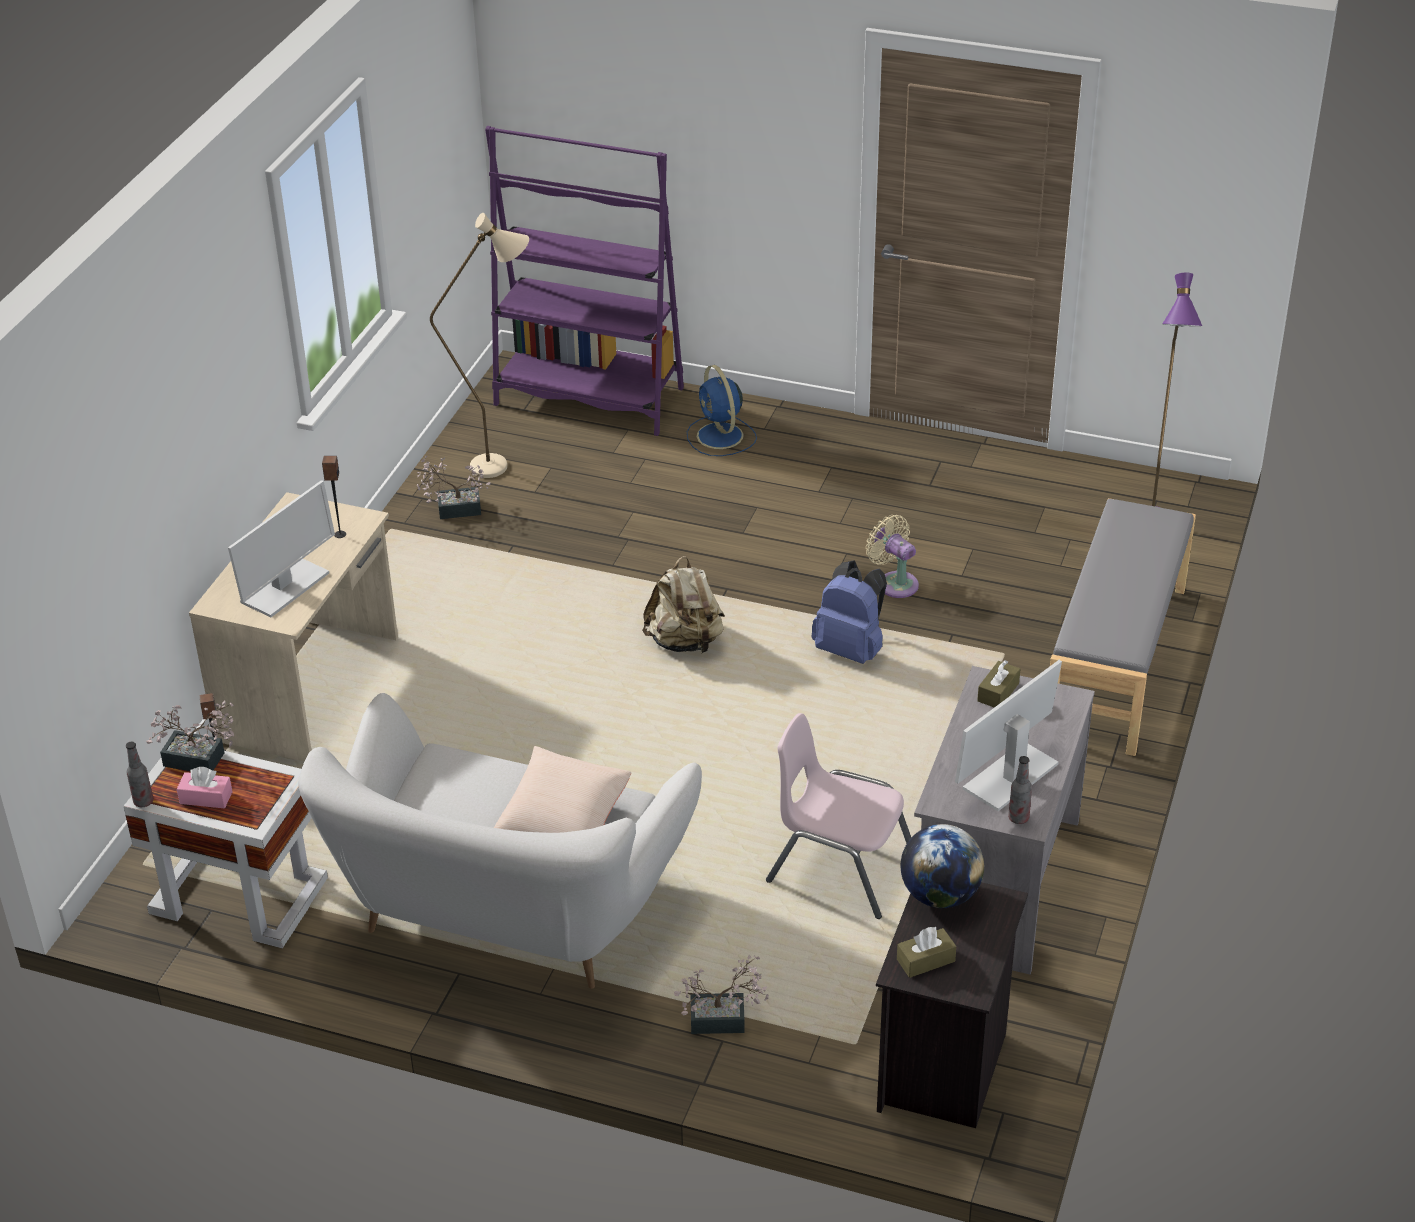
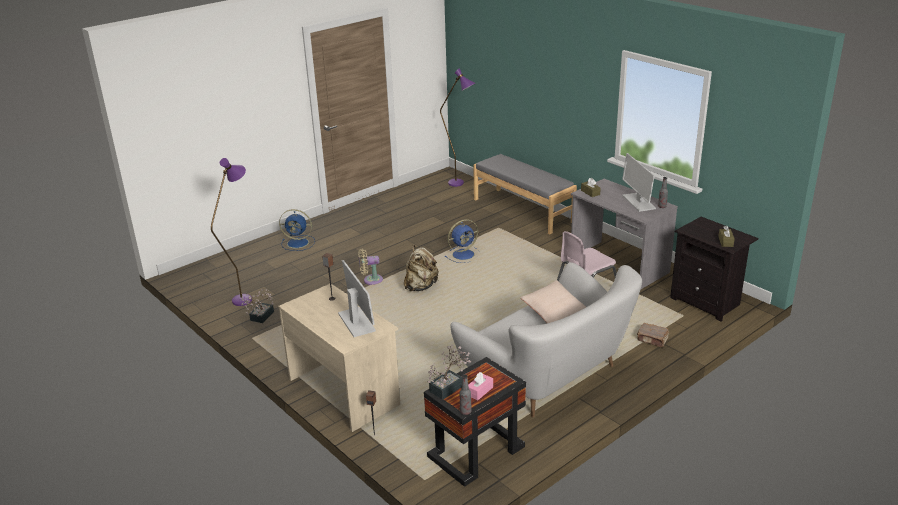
camera: 60 degrees left, 10 degrees down
(237, 895) = (475, 452): white side table -> black side table
(503, 466) = (246, 297): beige floor lamp -> purple floor lamp
(589, 397) = (228, 263): purple bookcase -> none
(725, 1020) = (652, 340): potted plant -> brown book
(851, 649) = (464, 254): blue backpack -> blue fan
(895, 583) = (435, 235): beige fan -> beige fan (371, 280)
(940, 895) = (692, 230): globe -> none

